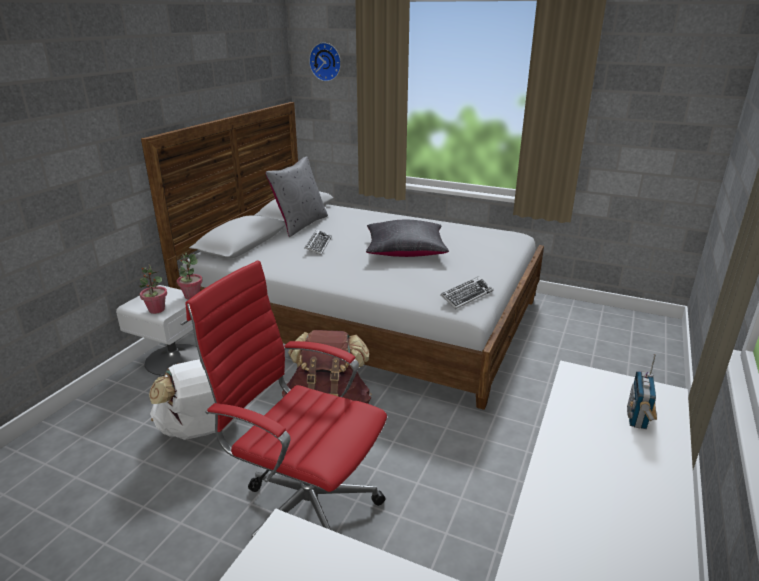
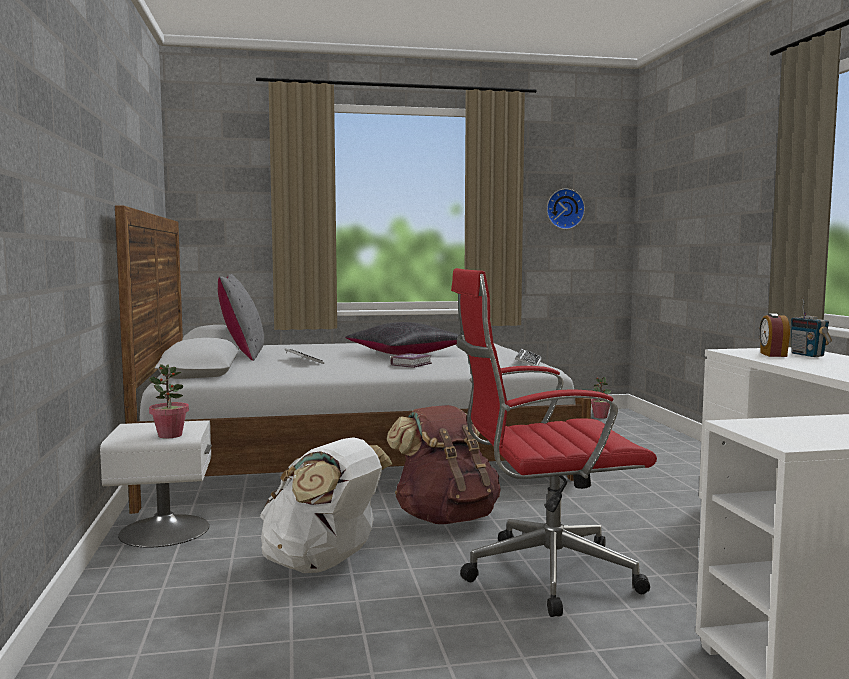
camera: 35 degrees left, 20 degrees down
(192, 296) = (195, 422): potted plant -> potted plant (600, 417)
(326, 62) = (221, 174): wall clock -> wall clock (564, 209)
(374, 273) = (412, 364): none -> book
(598, 402) = (772, 355): none -> alarm clock

